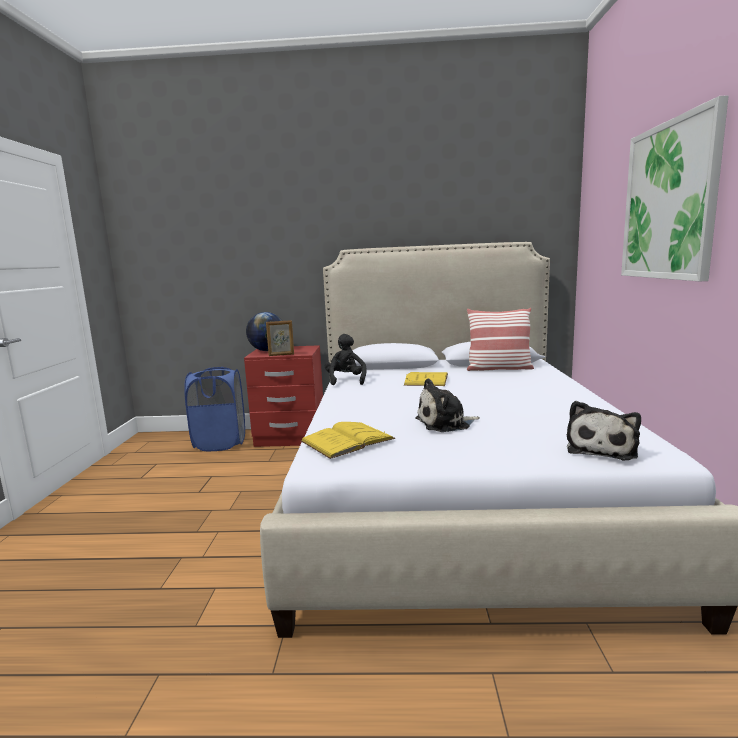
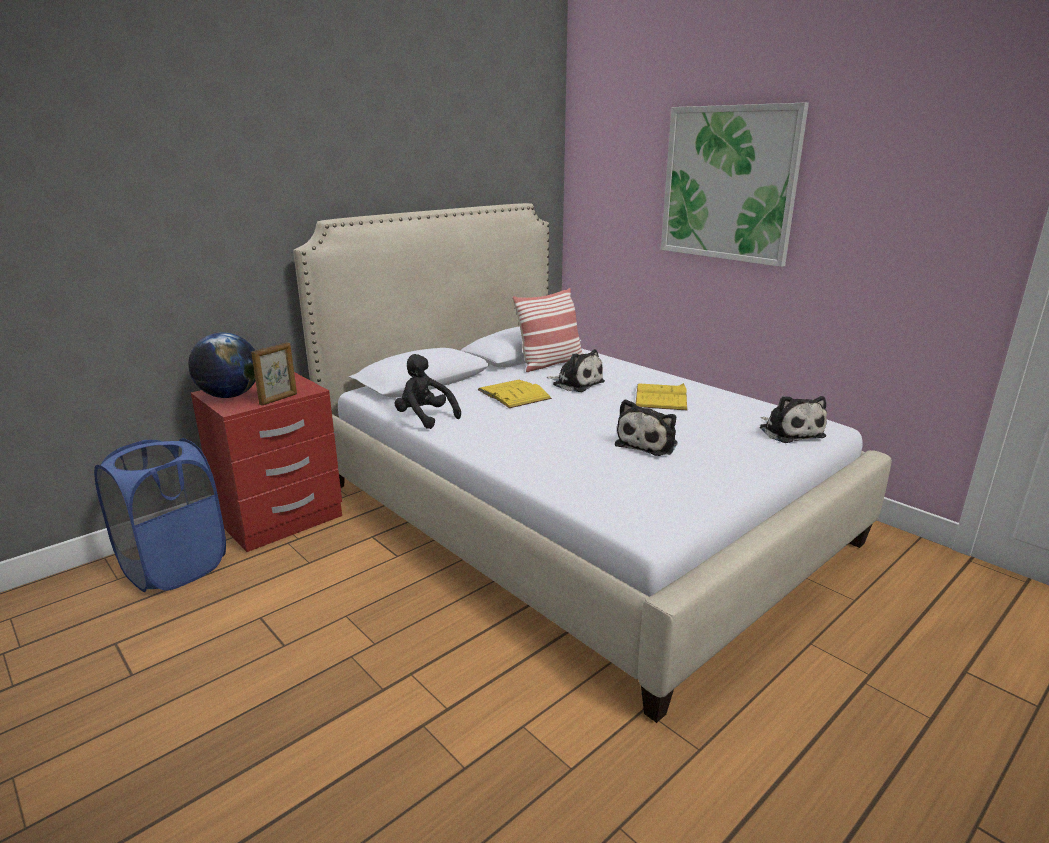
camera: 45 degrees left, 10 degrees up
(347, 440) = (621, 492): yellow book -> yellow book (661, 397)
(487, 382) = (576, 383): none -> plush toy

